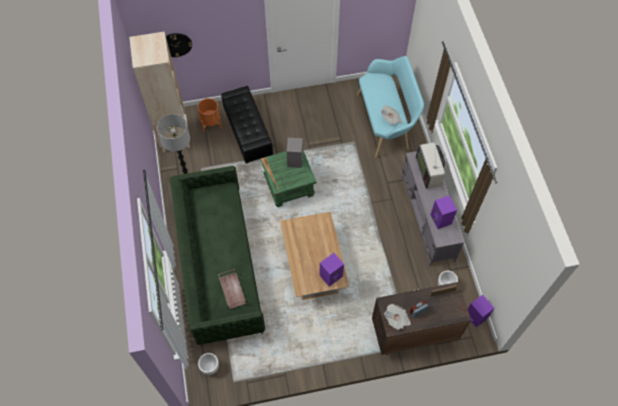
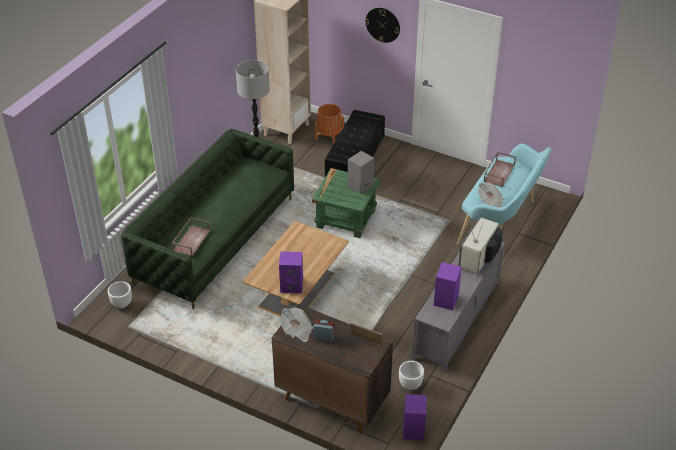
camera: 40 degrees right, 20 degrees down
(175, 44) = (324, 24): wall clock -> wall clock (383, 24)
(375, 91) = (499, 173): none -> brown tray

